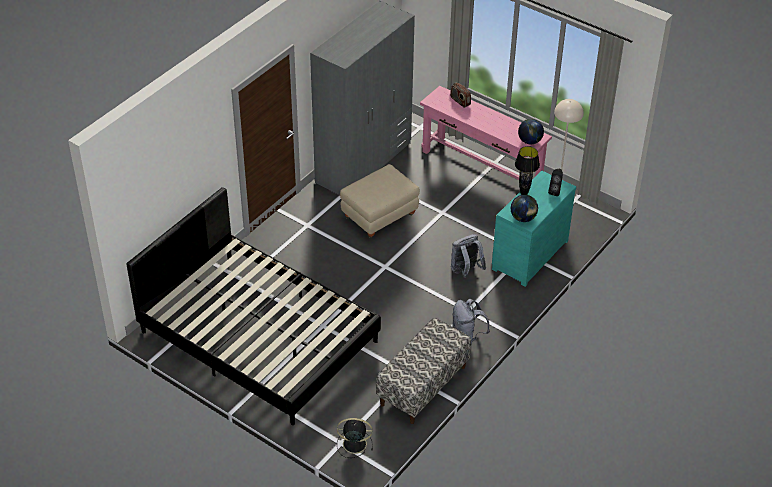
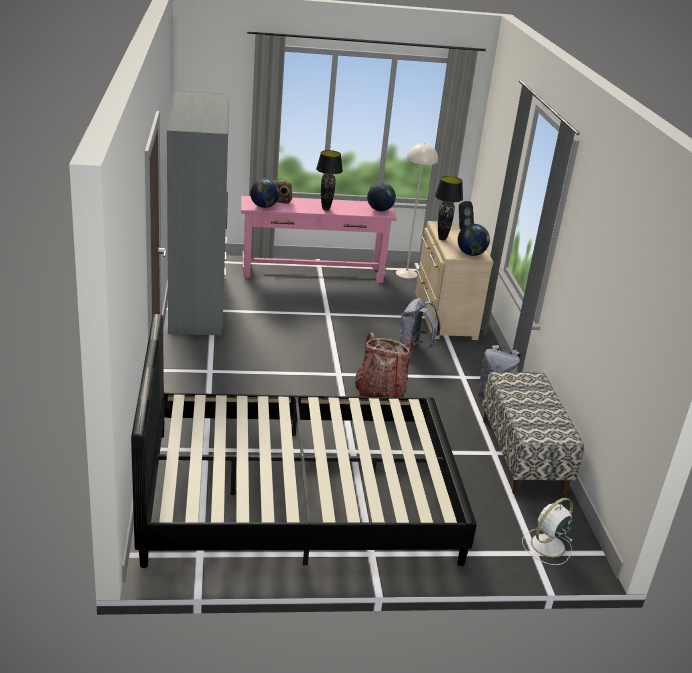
camera: 45 degrees left, 15 degrees down
(353, 444) = (546, 546): black fan -> white fan
(379, 218) = (276, 338): beige ottoman -> none
(393, 294) = (380, 392): none -> backpack
(441, 104) = (264, 207): none -> globe
(486, 124) = (326, 209): none -> black table lamp
(528, 254) = (443, 317): turquoise dresser -> beige dresser

